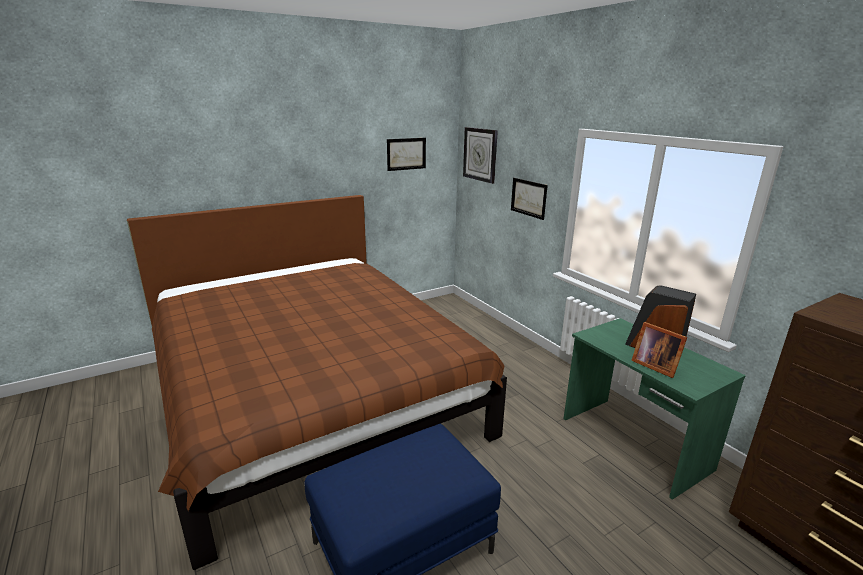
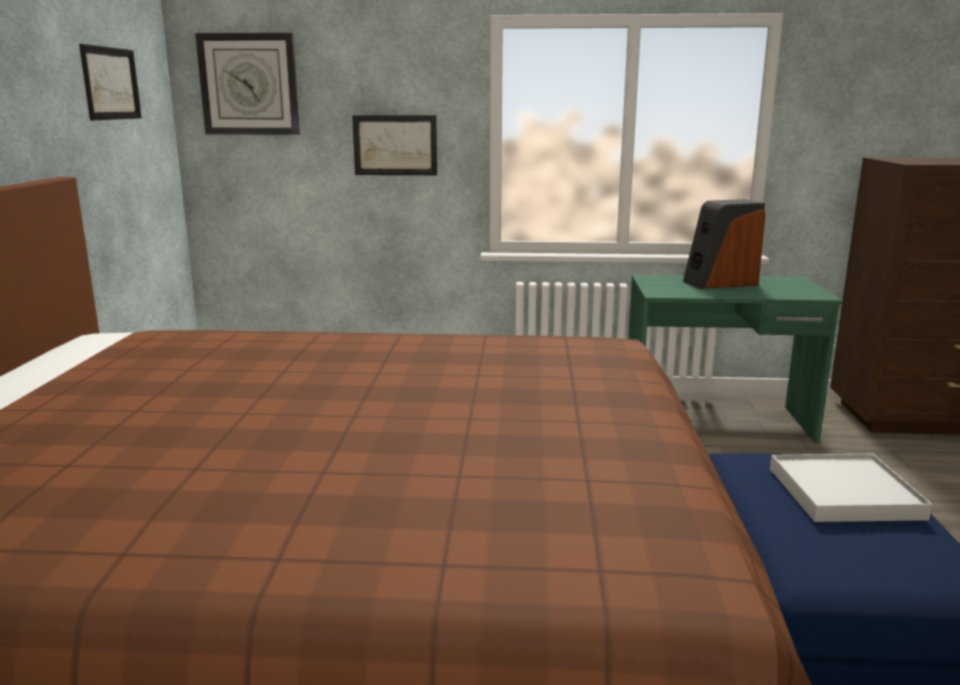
camera: 55 degrees left, 5 degrees down
(418, 474) = (844, 493): none -> white tray
(654, 365) = (759, 292): picture frame -> none

